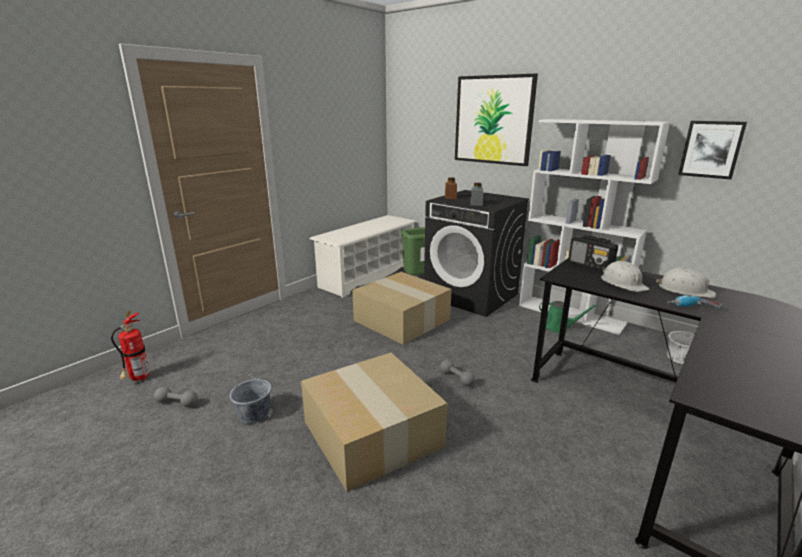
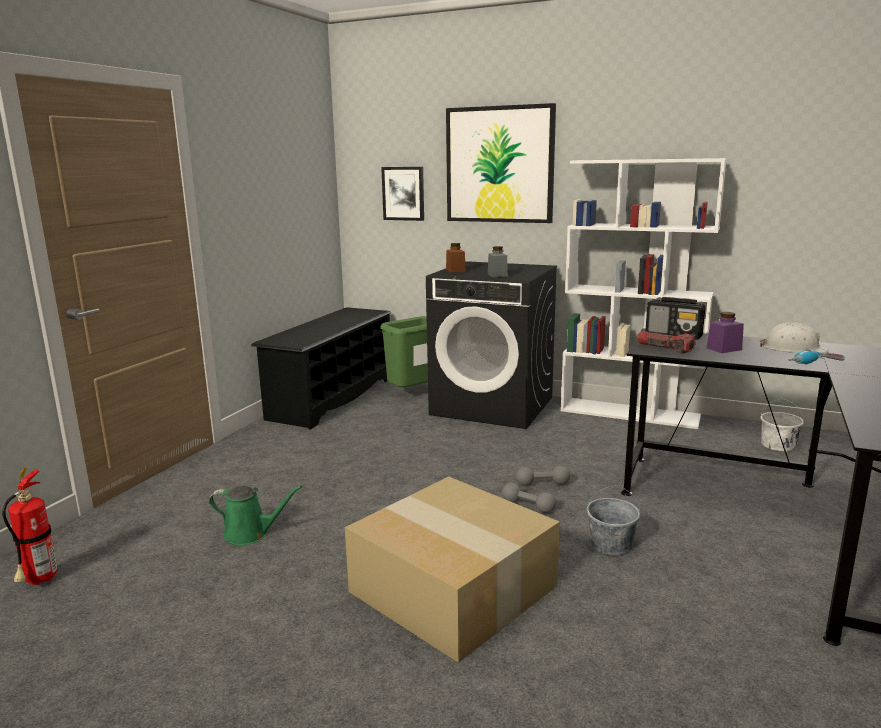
camera: 15 degrees left, 5 degrees down
(177, 403) = (129, 602): grey dumbbell -> grey dumbbell (542, 484)
(254, 413) = (265, 595): grey bucket -> grey bucket (611, 544)
(367, 276) = (332, 398): white shoe rack -> black shoe rack
(403, 320) = (416, 446): cardboard box -> none
(558, 327) = (623, 430): green watering can -> green watering can (251, 533)
(573, 278) = (664, 349): none -> flashlight
(623, 283) = (724, 349): white hard hat -> purple jar
(711, 149) = (775, 189): picture -> picture (403, 193)

